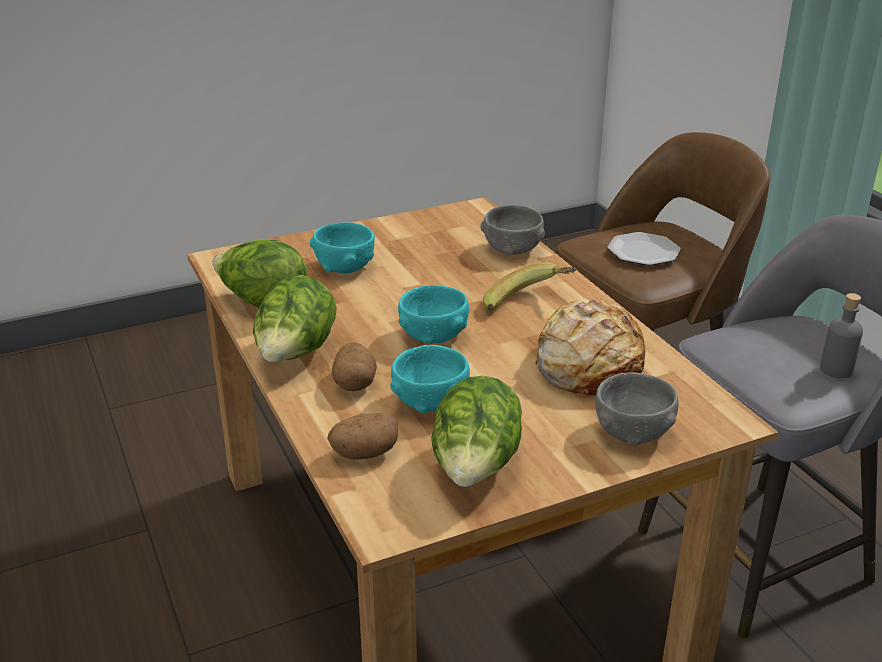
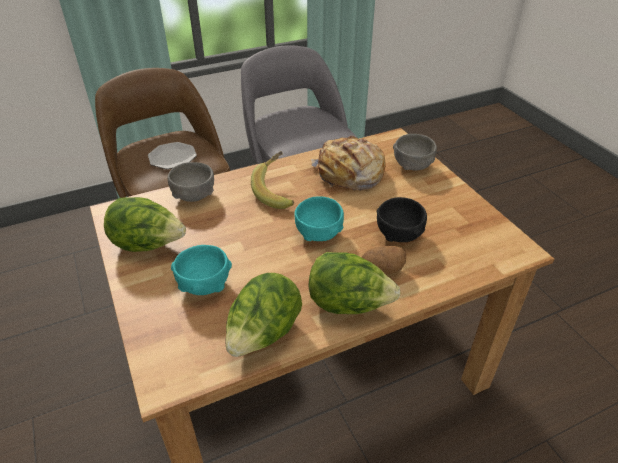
camera: 90 degrees left, 10 degrees up
(364, 453) = (459, 261): potato -> none
(431, 403) = (399, 234): turquoise bowl -> black bowl
(476, 469) = (460, 217): lettuce -> lettuce (148, 245)
(836, 369) = (315, 117): grey bottle -> none

